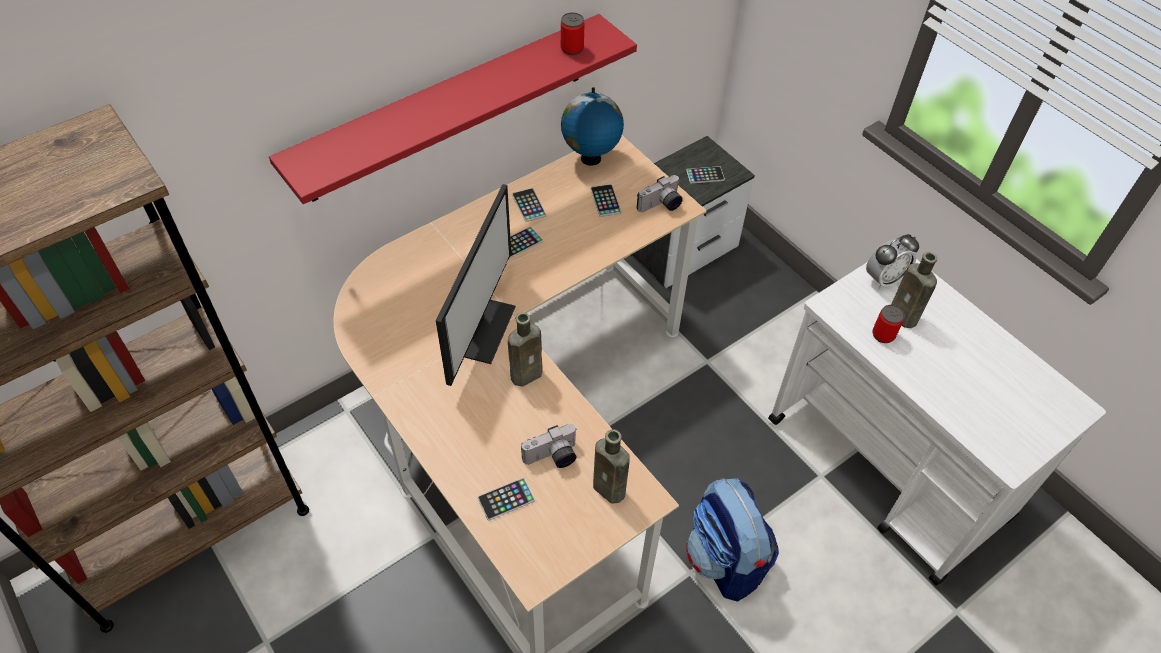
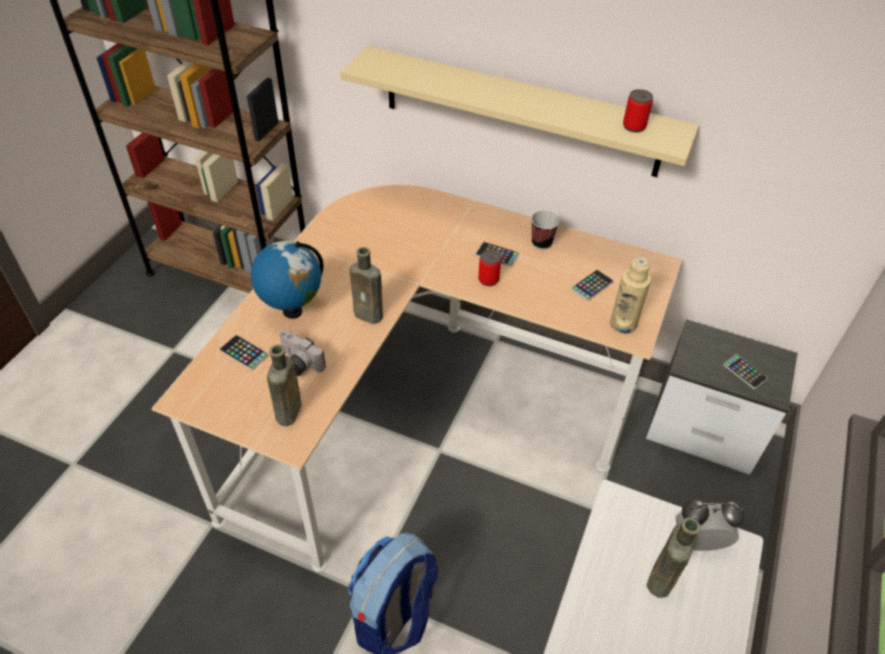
camera: 60 degrees right, 5 degrees down
(449, 108) = (520, 112): red shelf -> beige shelf
(480, 328) = (394, 270): monitor -> none
(529, 205) = (541, 243): phone -> cup
(590, 159) = (630, 257): globe -> globe (292, 310)
(661, 206) = (623, 324): camera -> beige bottle
(883, 335) = (618, 568): can -> can (488, 279)
(884, 279) = (698, 542): alarm clock -> alarm clock turned 150 degrees clockwise

